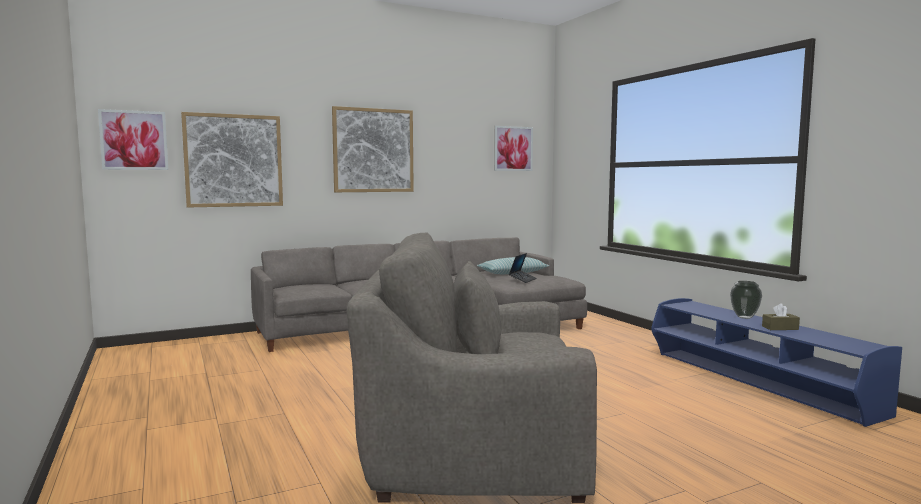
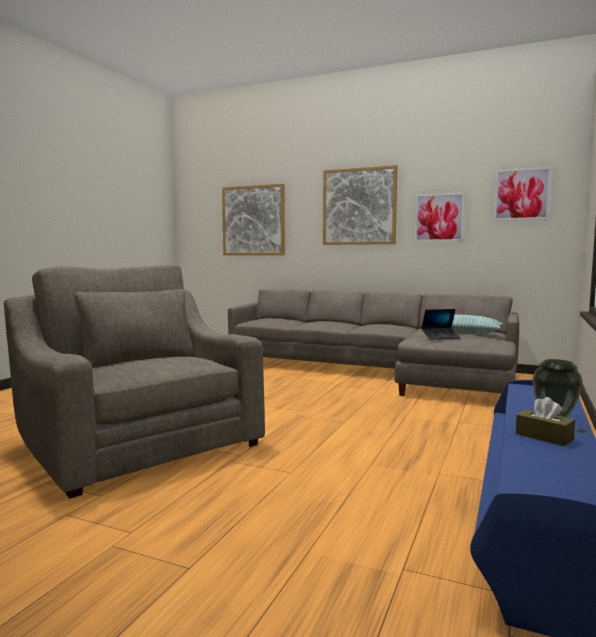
camera: 50 degrees right, 0 degrees up
(134, 140) = (198, 209): picture -> picture (439, 217)

